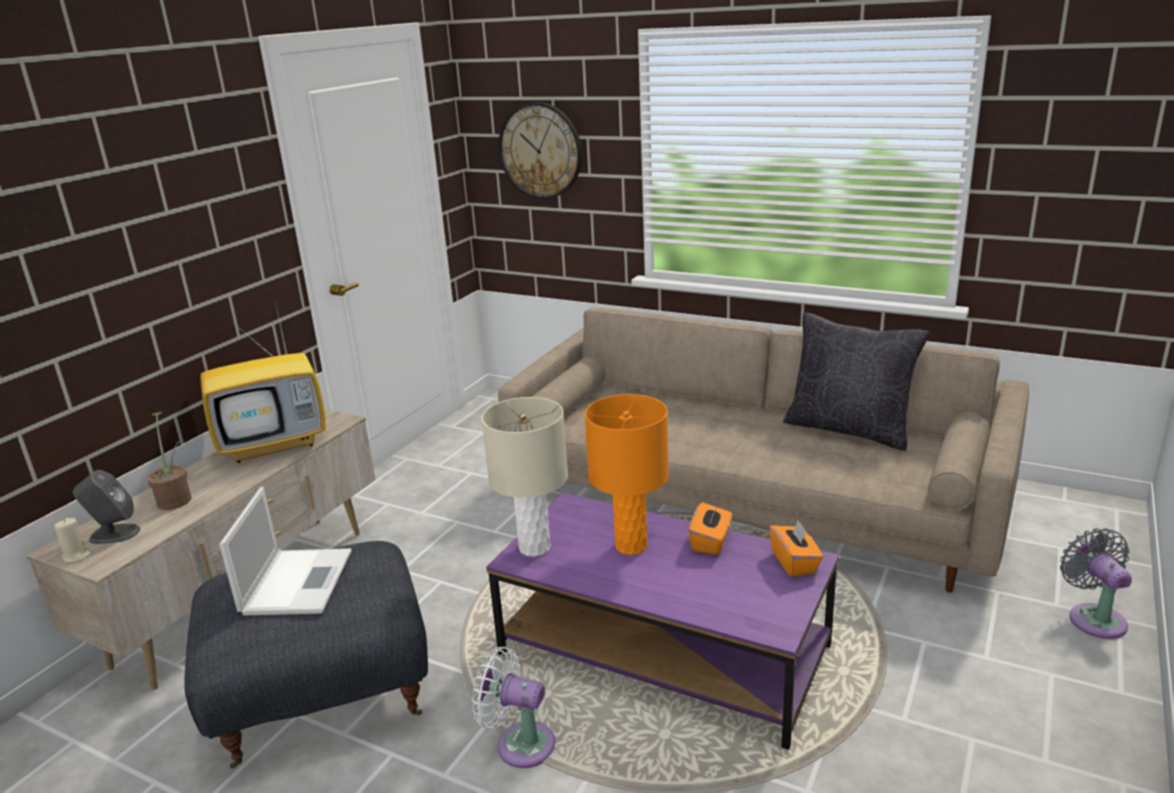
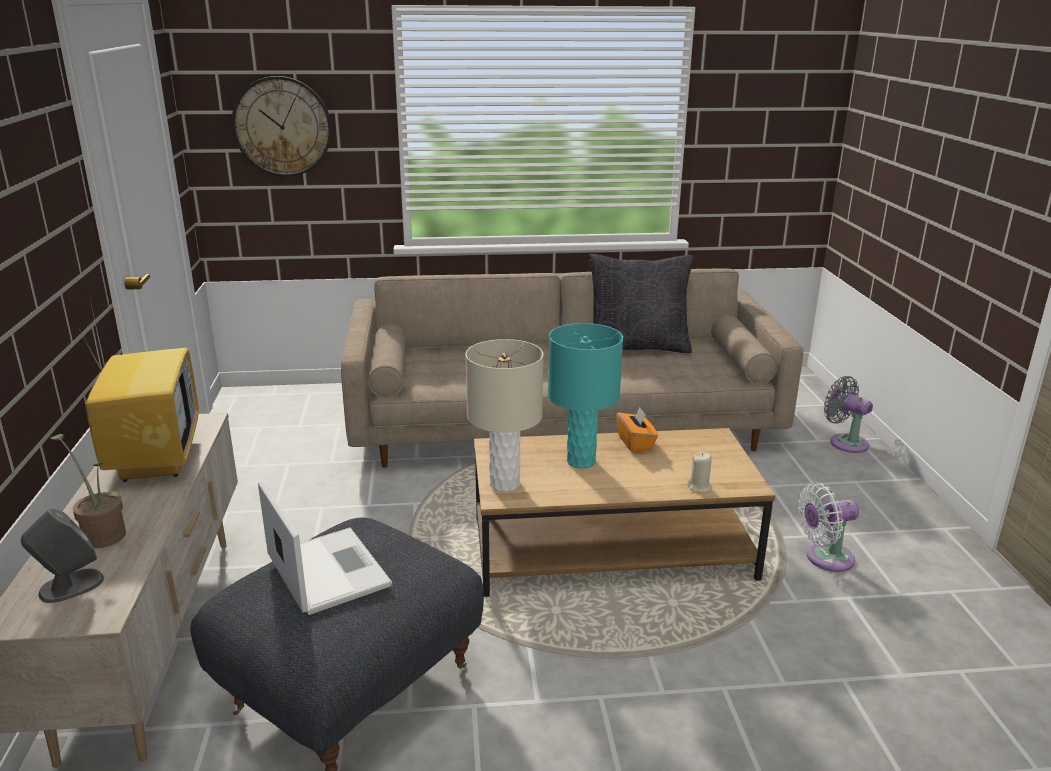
camera: 35 degrees left, 0 degrees up
(77, 556) = (51, 619): beige candle -> beige candle (699, 487)
(275, 444) = (154, 457): television -> television turned 45 degrees counterclockwise
(520, 743) = (573, 652): white fan -> white fan (825, 558)
(631, 545) = (581, 461): orange table lamp -> turquoise table lamp
(663, 650) = (610, 548): purple coffee table -> brown coffee table
(794, 562) = (708, 440): orange tissue box -> none

